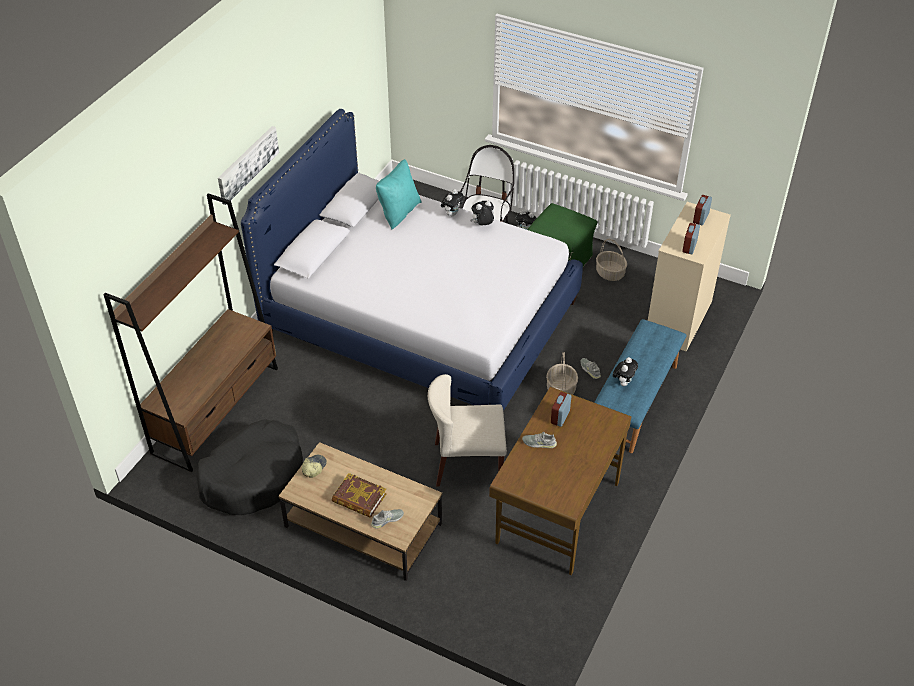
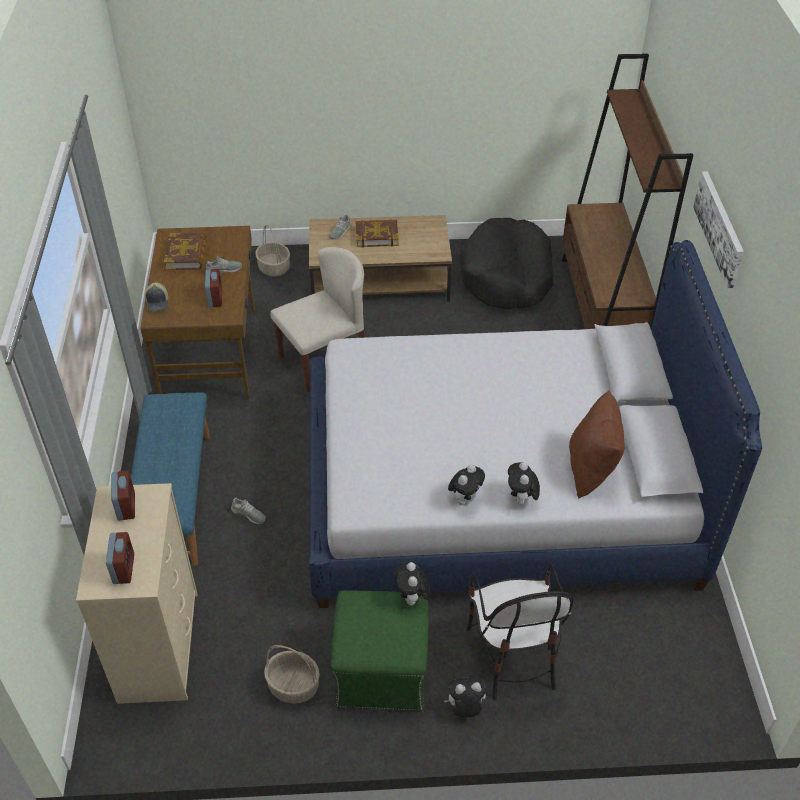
camera: 150 degrees right, 0 degrees up
(313, 467) = (436, 242): cap -> cap (157, 302)
(398, 212) = (591, 469): turquoise pillow -> brown pillow
(561, 389) = (271, 475): basket -> basket (273, 268)
(563, 474) = (186, 255): none -> book
(623, 382) = (178, 426): plush toy -> plush toy (412, 598)

